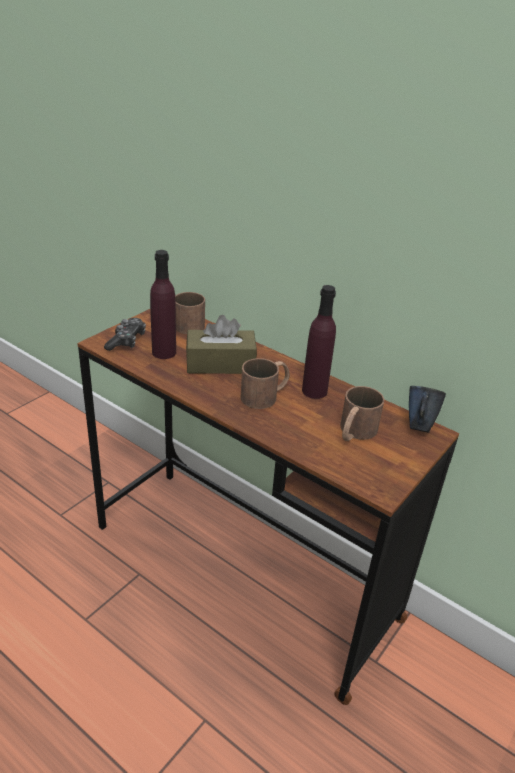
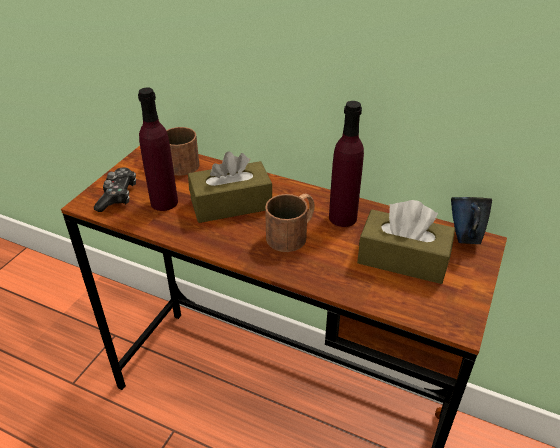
camera: 10 degrees left, 5 degrees up
(354, 432) = (403, 259): brown mug -> brown tissue box

